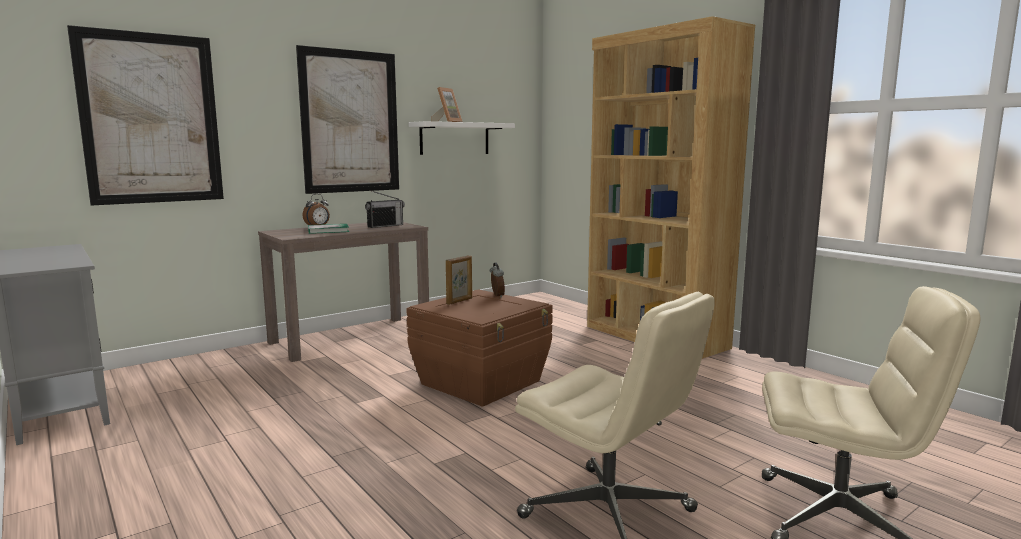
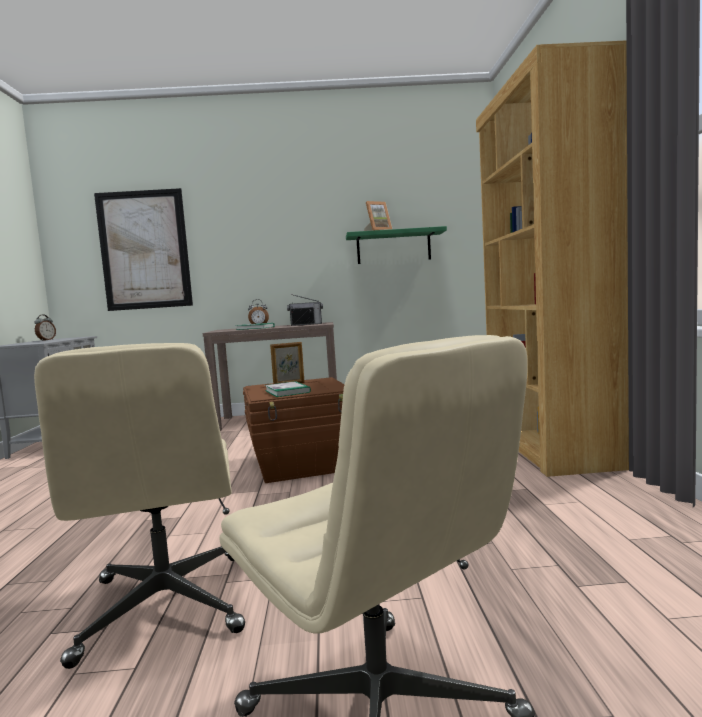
camera: 35 degrees right, 5 degrees down
(350, 122) = (292, 240): picture -> none
(454, 138) = (393, 247): white shelf -> green shelf
(487, 310) = (287, 391): none -> book
(496, 296) = (328, 382): alarm clock -> alarm clock (46, 340)

